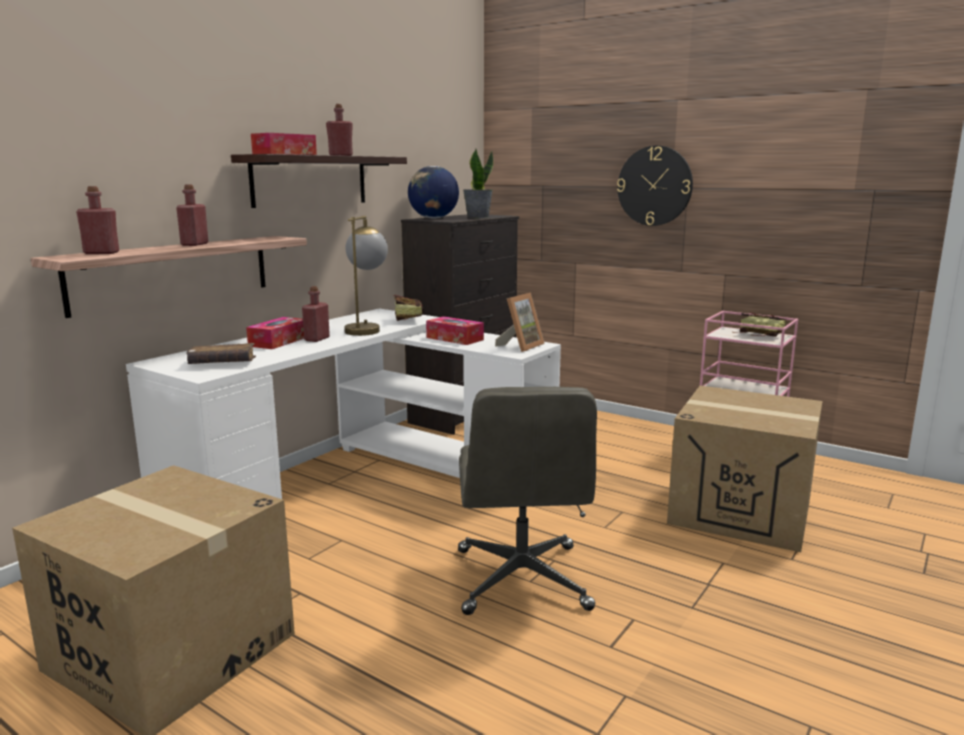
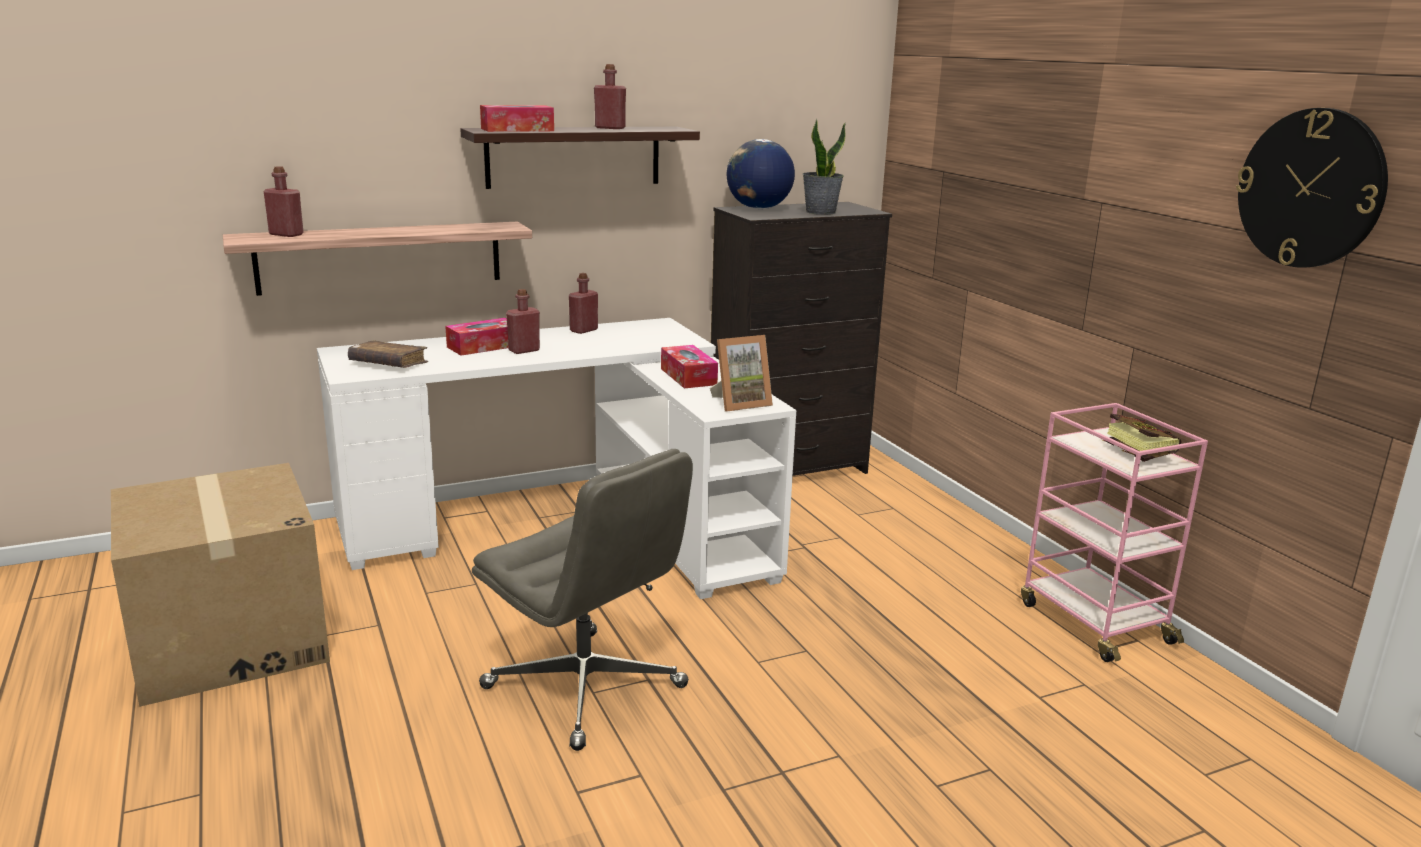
camera: 30 degrees right, 5 degrees up
(194, 244) = (397, 229): red bottle -> red bottle (583, 330)
(366, 329) = (597, 345): table lamp -> none
(408, 319) = (667, 340): book -> none
(522, 580) = (586, 688): grey office chair -> grey office chair turned 75 degrees counterclockwise
(654, 186) = (1062, 193): wall clock -> wall clock (1310, 188)
(741, 511) = (964, 702): cardboard box -> none

